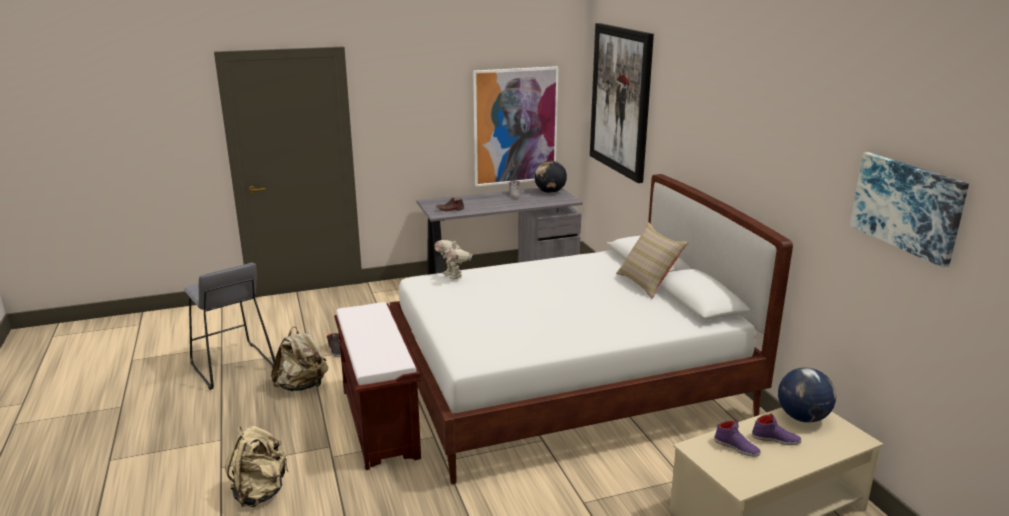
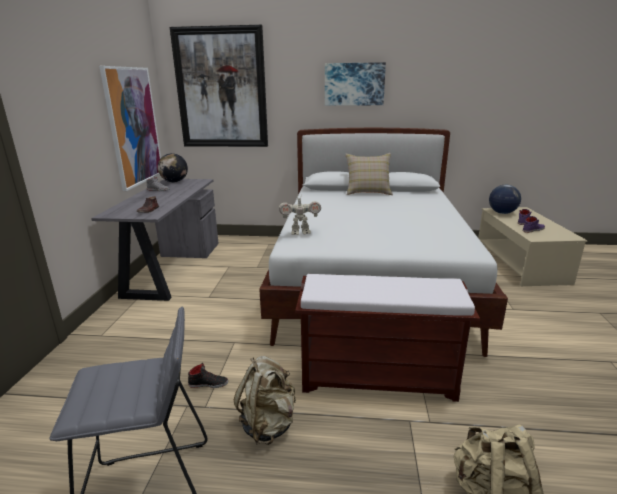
camera: 65 degrees left, 0 degrees up
(907, 206) = (525, 84): picture -> picture (354, 84)

